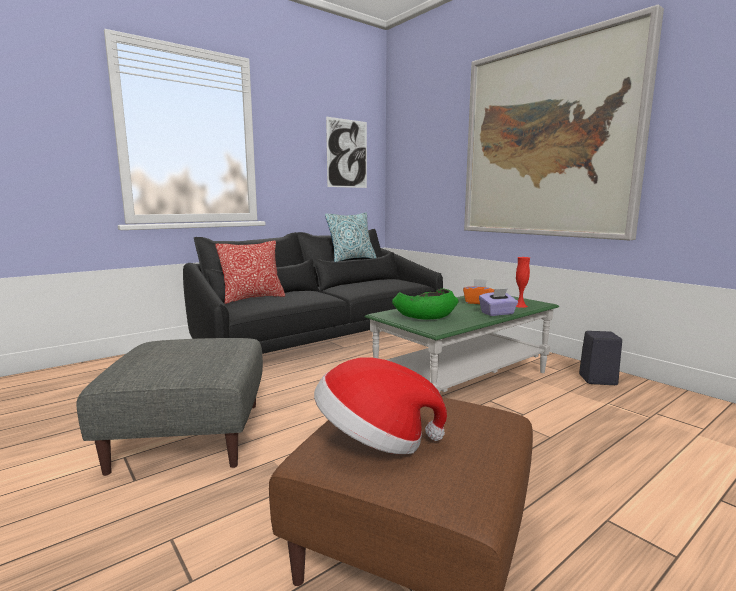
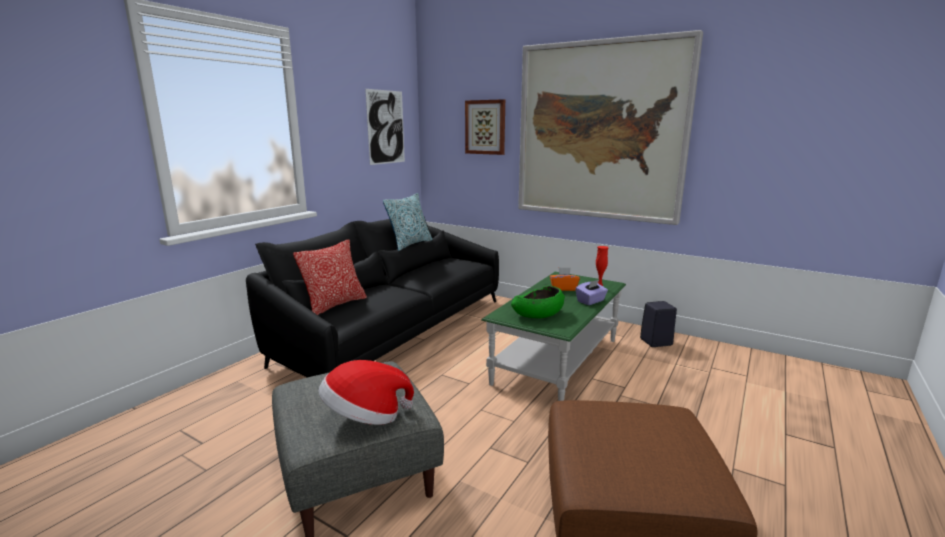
camera: 20 degrees left, 5 degrees up
(375, 441) = (618, 459): hat -> hat (365, 417)
(439, 150) = (485, 127): none -> picture

